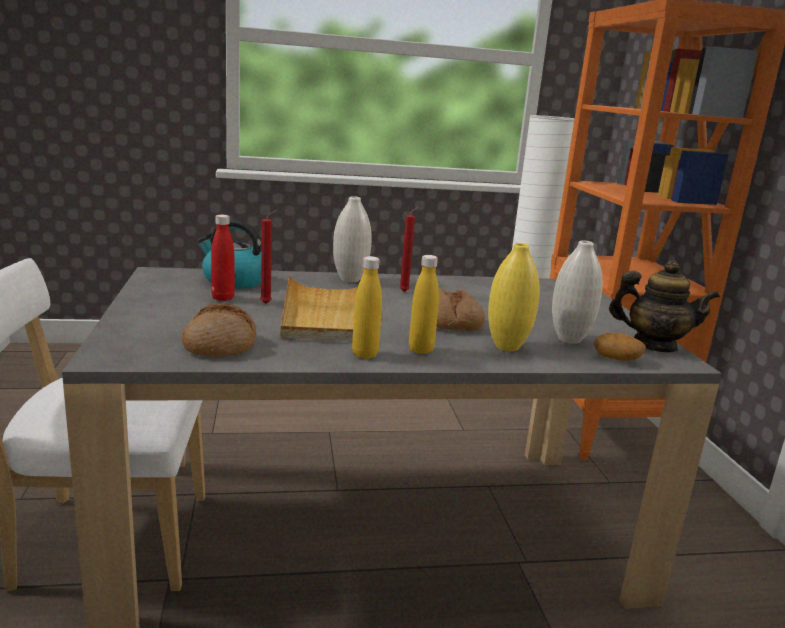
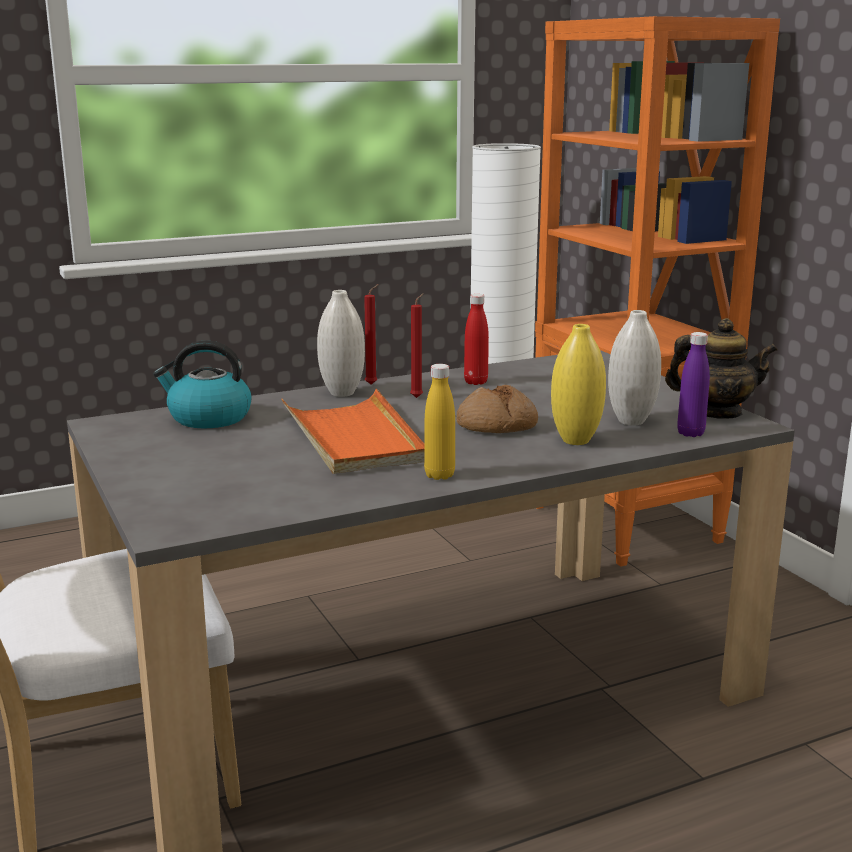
camera: 15 degrees left, 0 degrees up
(220, 344) = (275, 493): bread -> none
(223, 298) = (218, 441): red bottle -> red bottle (475, 382)
(267, 304) = (277, 438): red candle -> red candle (373, 384)
(325, 313) = (354, 438): beige tray -> orange tray
(421, 350) = (492, 460): yellow bottle -> none
(617, 359) = (690, 433): potato -> purple bottle

